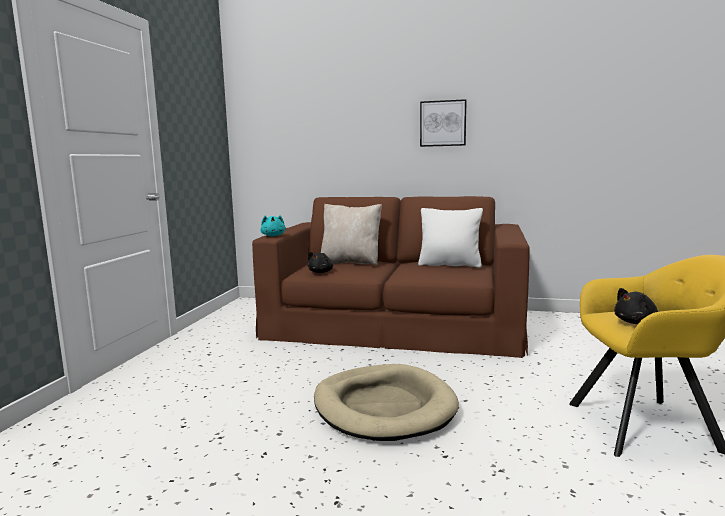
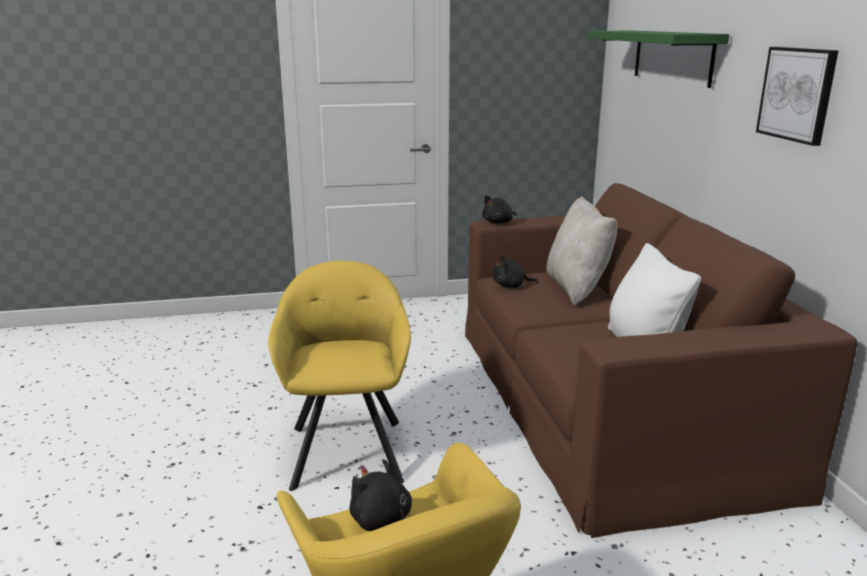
camera: 65 degrees right, 10 degrees up
(273, 236) = (499, 222): turquoise plush toy -> black plush toy
(321, 116) = (672, 56): none -> green shelf
(384, 407) = (348, 448): beige dog bed -> yellow armchair

